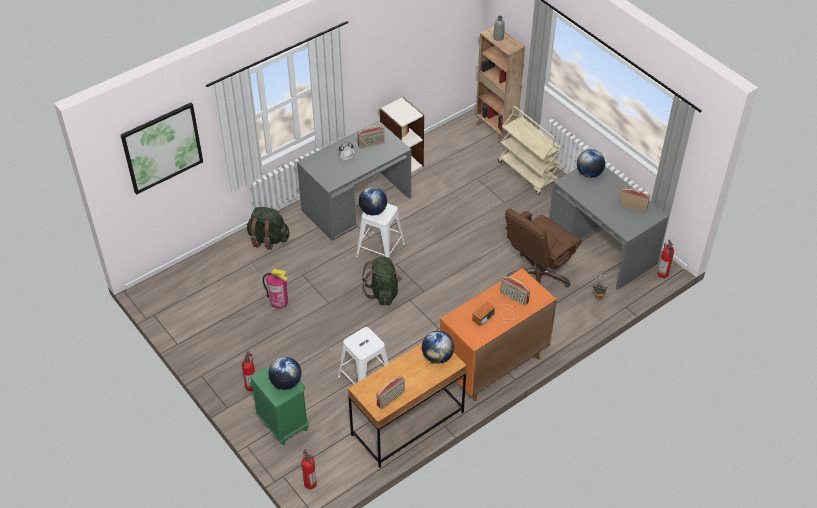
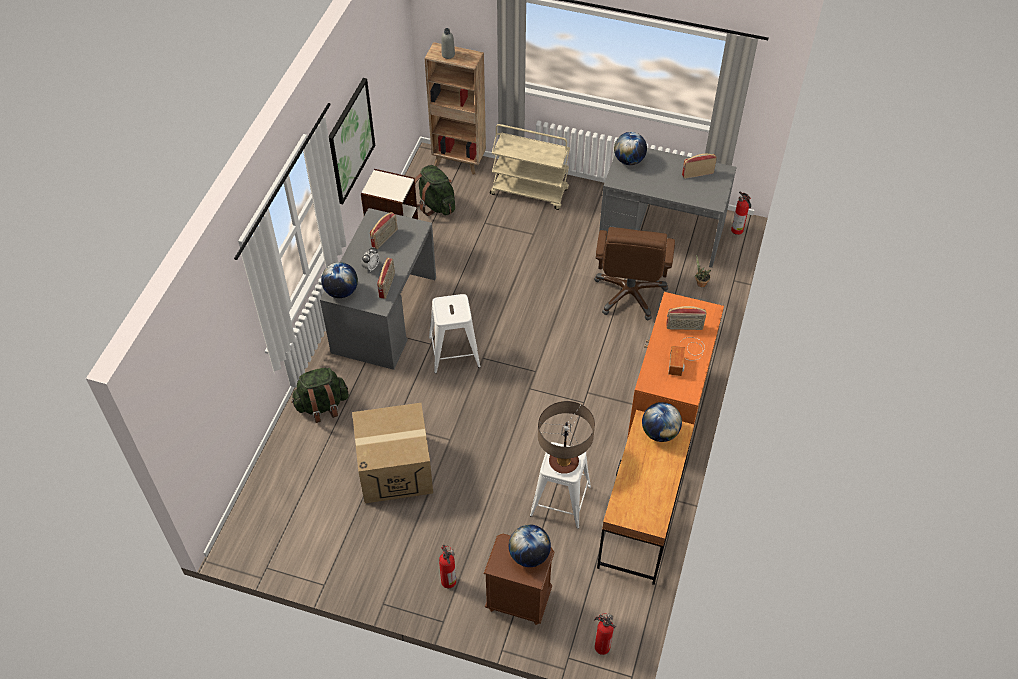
camera: 35 degrees left, 5 degrees up
(162, 147) = (205, 363): picture -> picture (350, 141)
(279, 301) = (395, 468): fire extinguisher -> cardboard box
(283, 423) = (518, 600): green nightstand -> brown nightstand
(363, 343) = (563, 462): none -> table lamp
(373, 211) = (444, 312): globe -> globe (341, 291)
(383, 292) = (496, 395): green backpack -> green backpack (436, 205)
(391, 399) = (656, 505): radio -> radio (387, 286)

